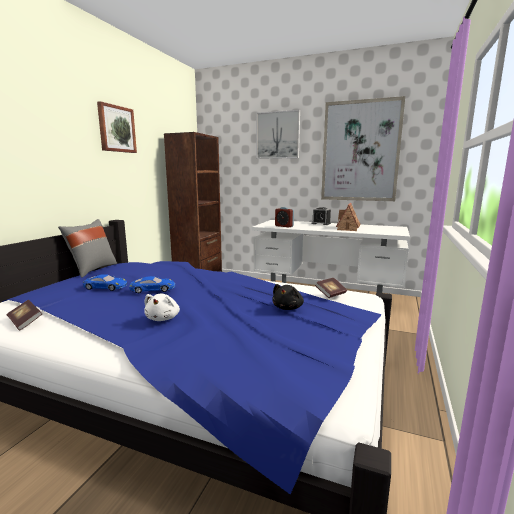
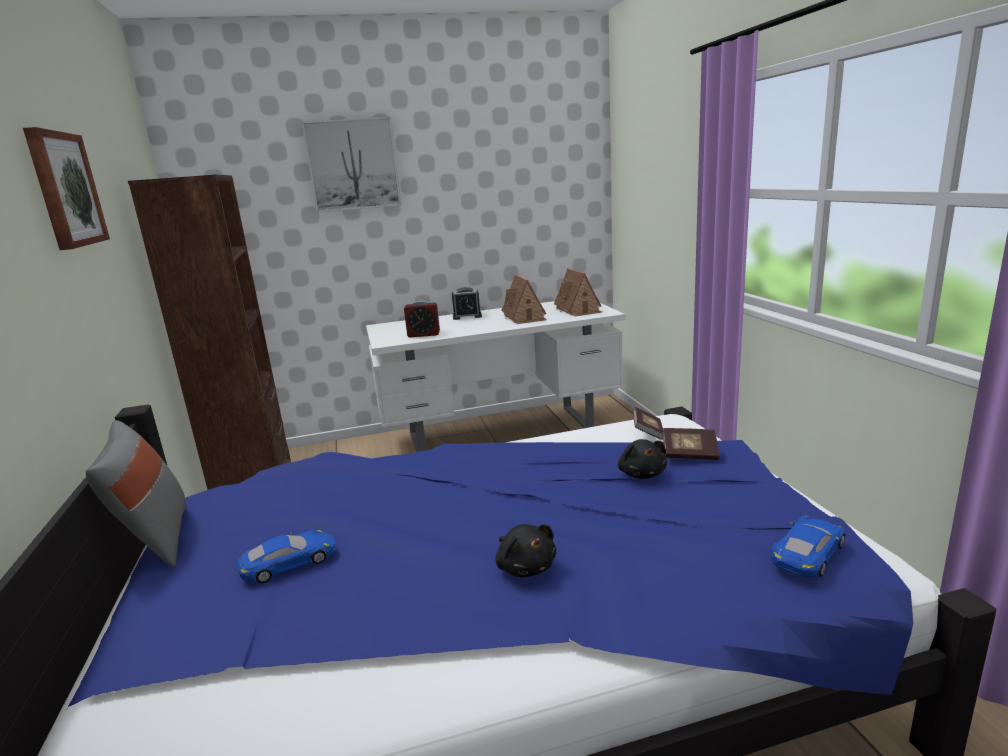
camera: 35 degrees left, 5 degrees up
(25, 322) = (262, 709): book -> book (689, 454)
(153, 289) = (398, 527): blue toy car -> blue toy car (808, 553)
(163, 318) = (525, 567): white plush toy -> black plush toy
(360, 151) = (504, 187): picture -> none
(385, 230) = (578, 310): none -> toy house

